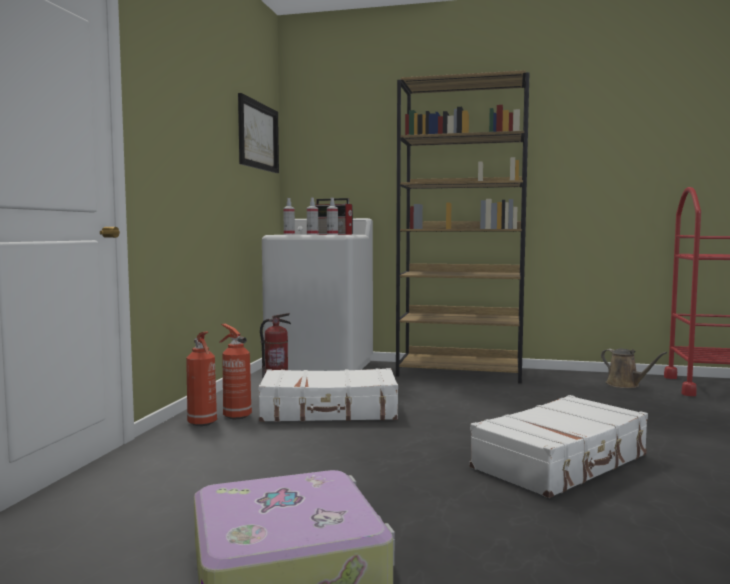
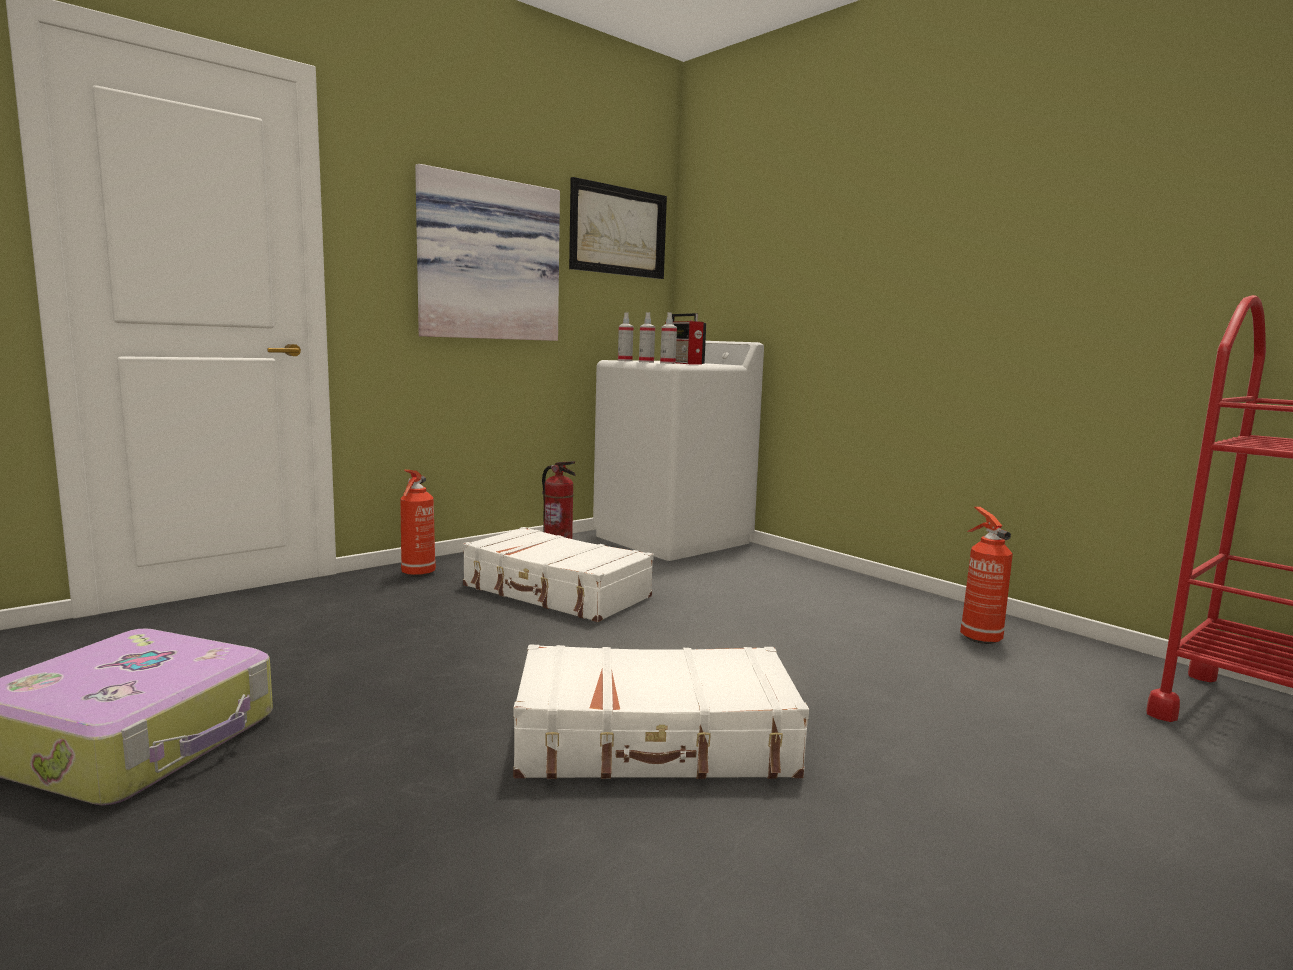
camera: 35 degrees right, 5 degrees up
(203, 155) = (487, 260): none -> picture
(236, 416) = (461, 574): fire extinguisher -> fire extinguisher (978, 637)
(460, 372) = (833, 583): brown bookcase -> none
(625, 385) = (1068, 666): brown watering can -> none

